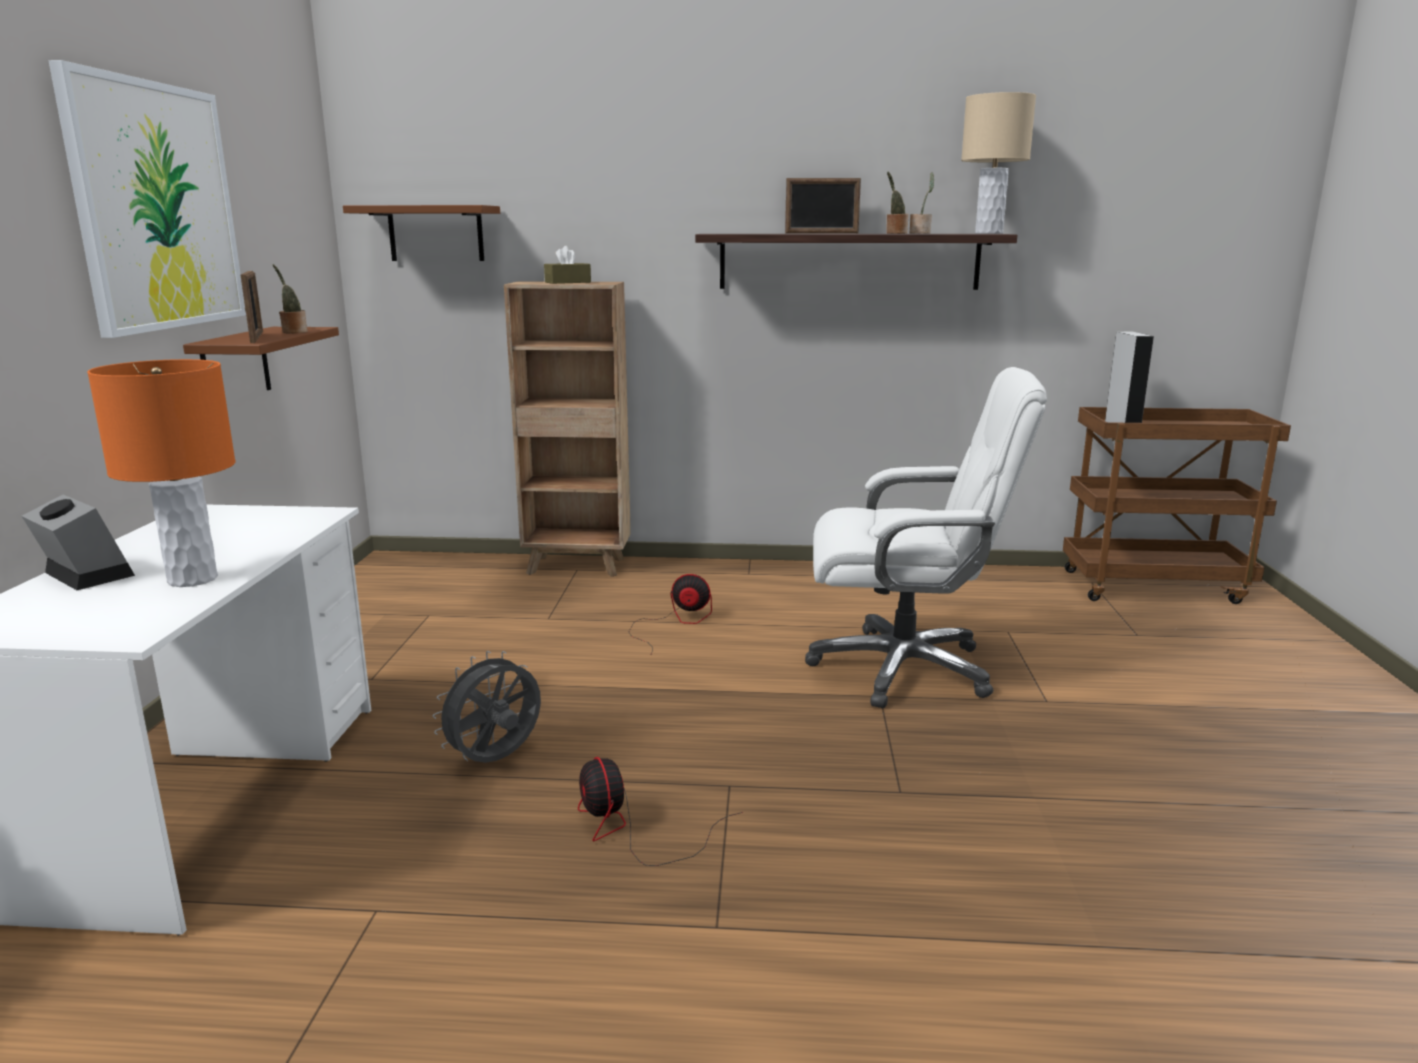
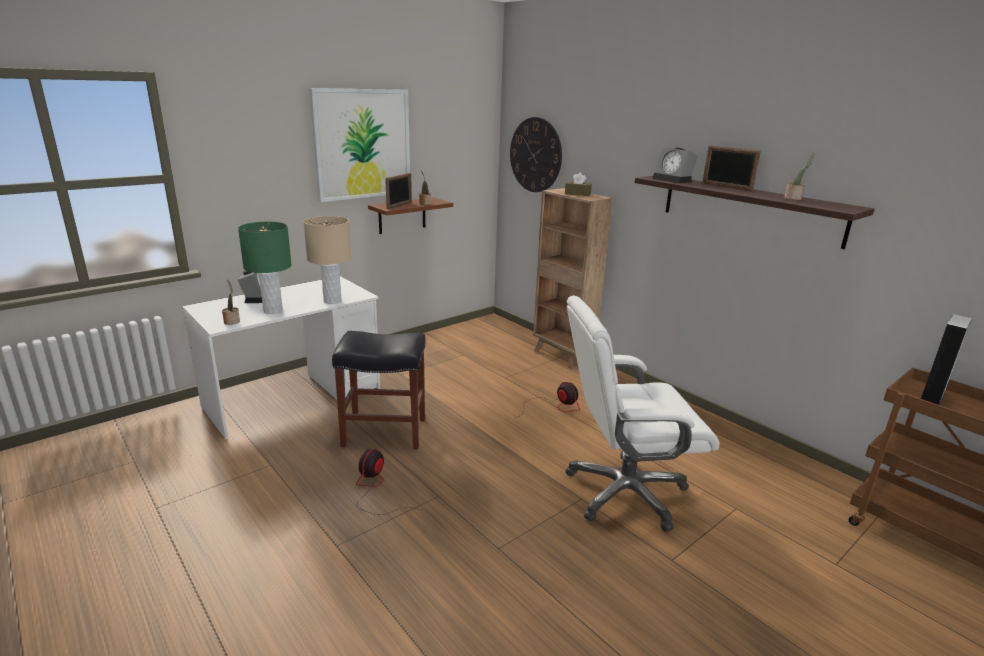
camera: 45 degrees right, 5 degrees up
(193, 579) = (273, 310): orange table lamp -> green table lamp
(436, 233) = (535, 155): brown shelf -> wall clock
(496, 760) = (383, 432): grey fan -> black stool
(746, 233) = (674, 180): none -> alarm clock
(895, 233) = (766, 196): potted plant -> potted plant (232, 321)
(904, 668) = (624, 492): white office chair -> white office chair turned 120 degrees clockwise
(988, 233) = (844, 208): beige table lamp -> beige table lamp (332, 301)

